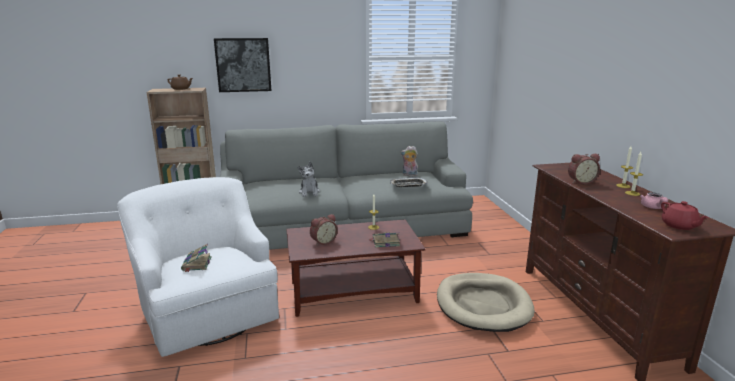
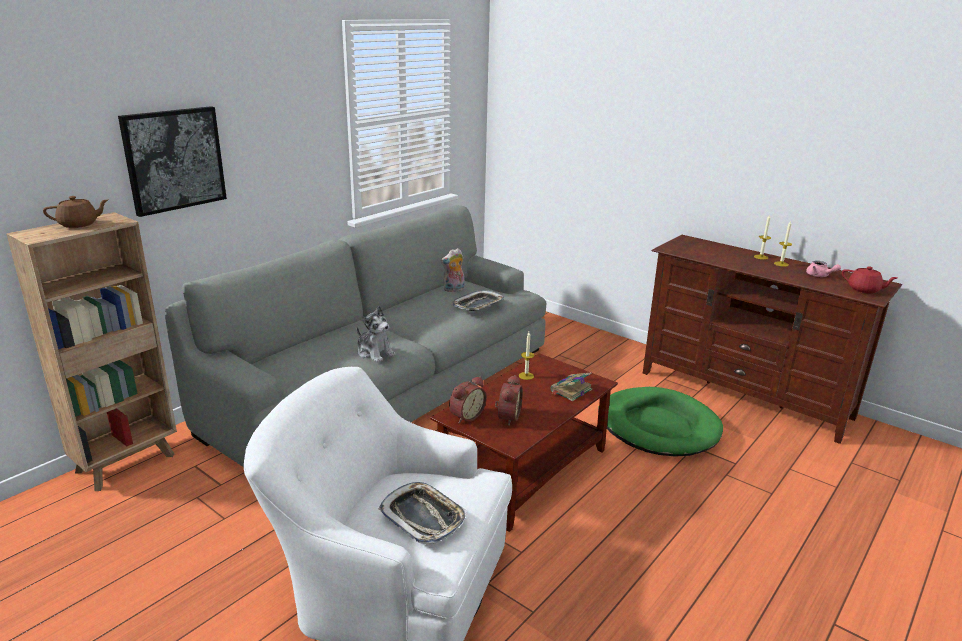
camera: 40 degrees left, 5 degrees up
(196, 264) = (423, 517): book -> tray
(483, 305) = (658, 426): beige dog bed -> green dog bed
(580, 181) = (726, 261): alarm clock -> alarm clock (466, 416)

